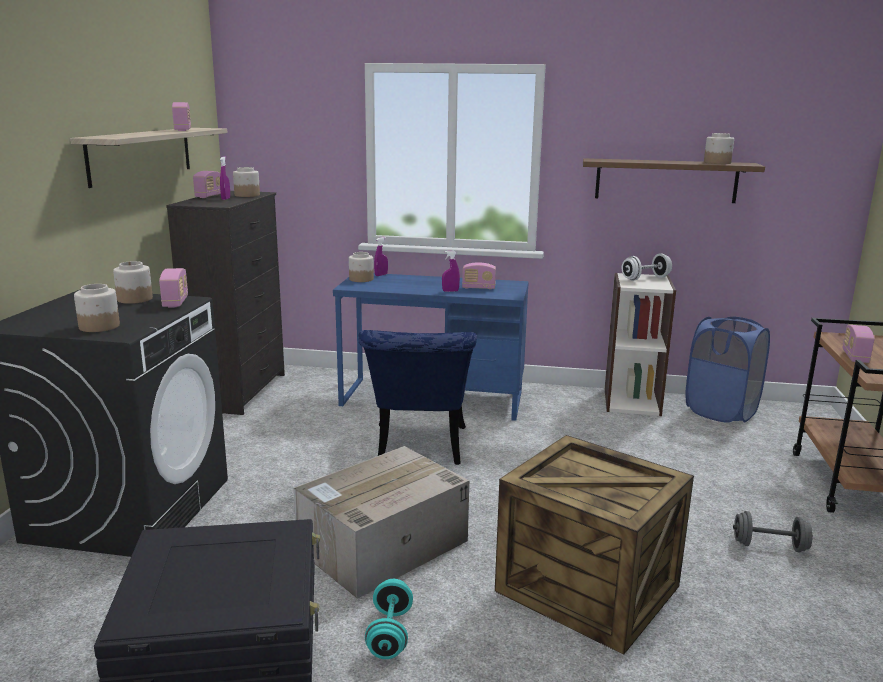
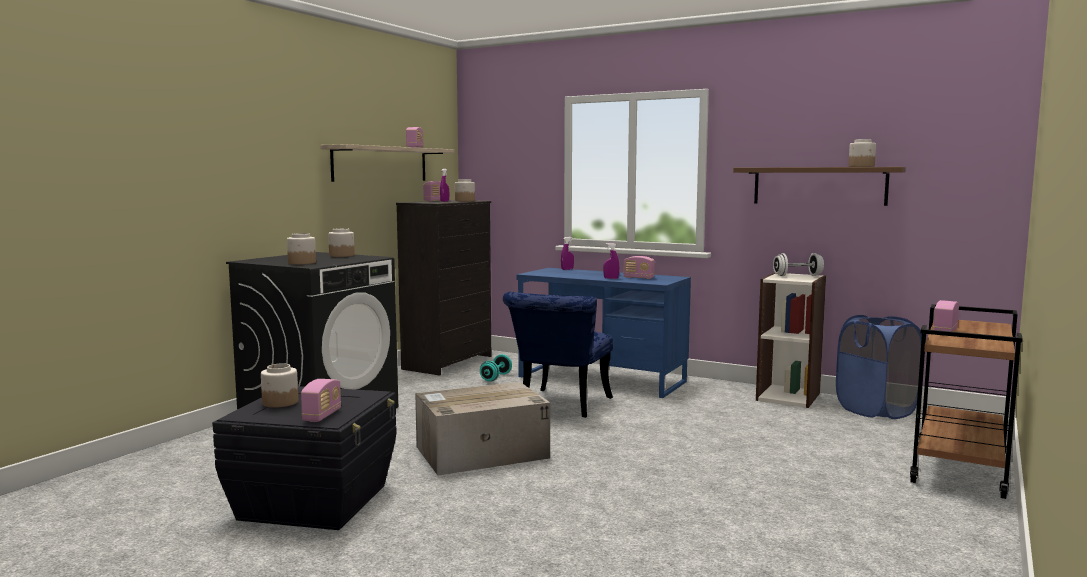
camera: 20 degrees right, 10 degrees down
(175, 302) = (365, 257): radio -> radio (322, 416)
(361, 279) = (547, 270): jar -> jar (280, 402)
(389, 634) = (444, 494): turquoise dumbbell -> turquoise dumbbell (496, 377)
(589, 588) = (625, 494): crate -> none
(769, 546) = (821, 494): grey dumbbell -> none

